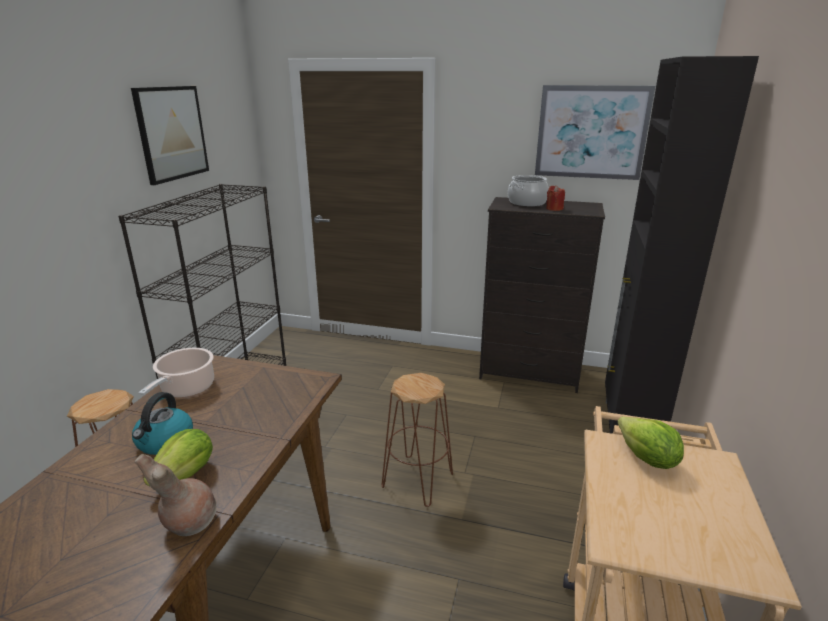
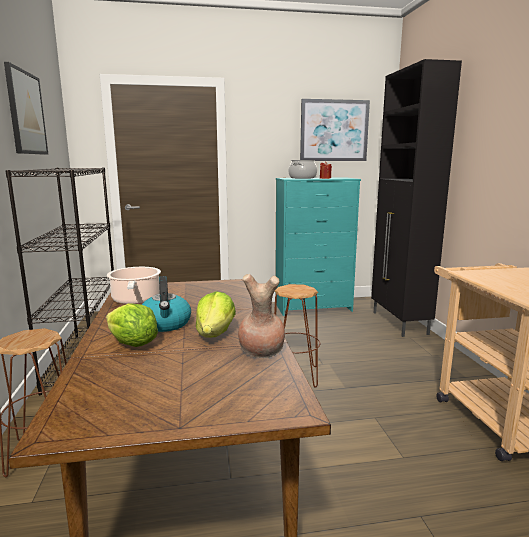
camera: 25 degrees left, 10 degrees down
(530, 374) = (314, 307): black dresser -> turquoise dresser
(646, 459) = (496, 274): lettuce -> lettuce (132, 344)

